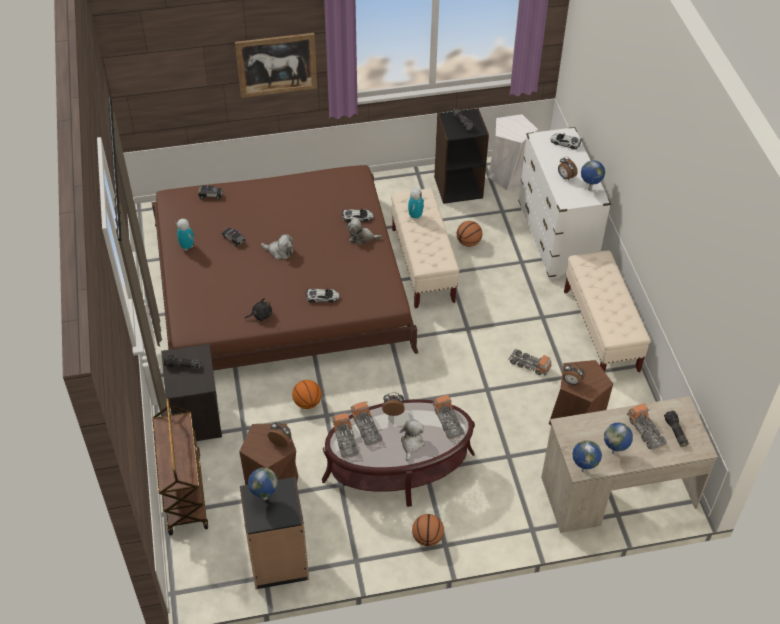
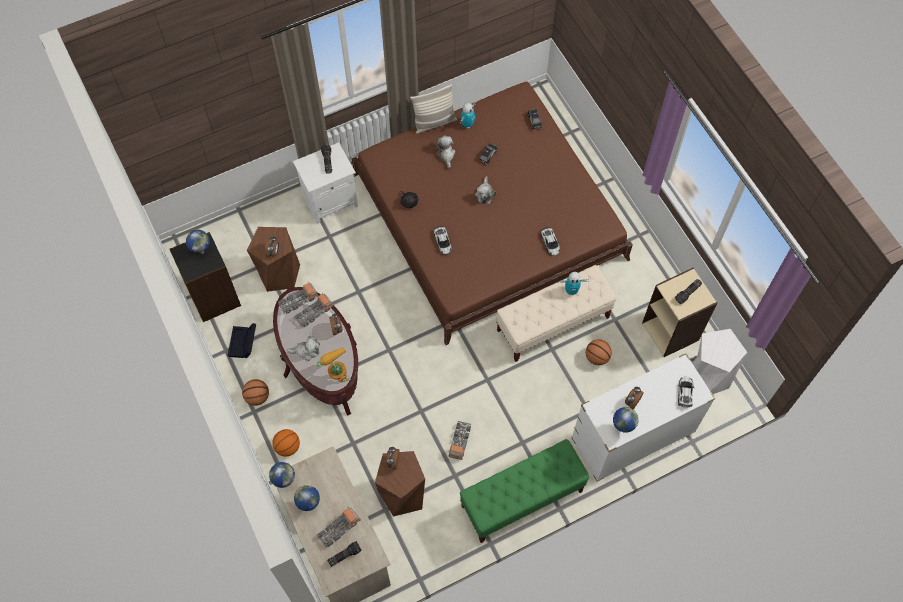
camera: 75 degrees right, 15 degrees up
(169, 273) = (434, 122): none -> pillow
(184, 492) = (260, 215): brown cart -> none
(196, 418) = (330, 200): black nightstand -> white nightstand
(276, 64) = (637, 99): picture -> none
(307, 403) = (367, 274): basketball -> basketball (287, 447)
(353, 541) = (243, 344): none -> black storage box
(361, 237) = (525, 253): plush toy -> plush toy (446, 154)
(448, 421) = (336, 373): toy truck -> toy robot
(458, 187) = (671, 331): black bookcase -> beige bookcase
(601, 331) = (521, 499): beige bench -> green bench

